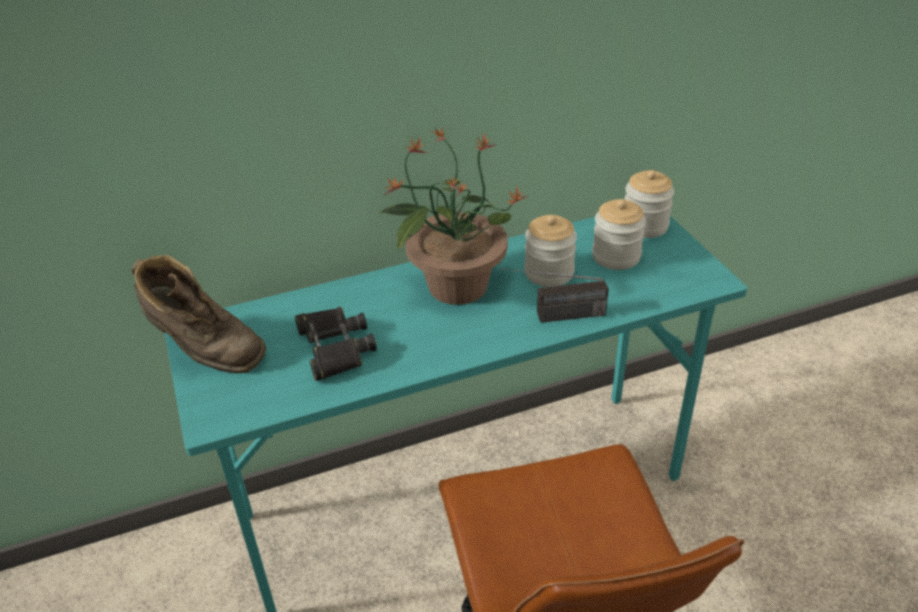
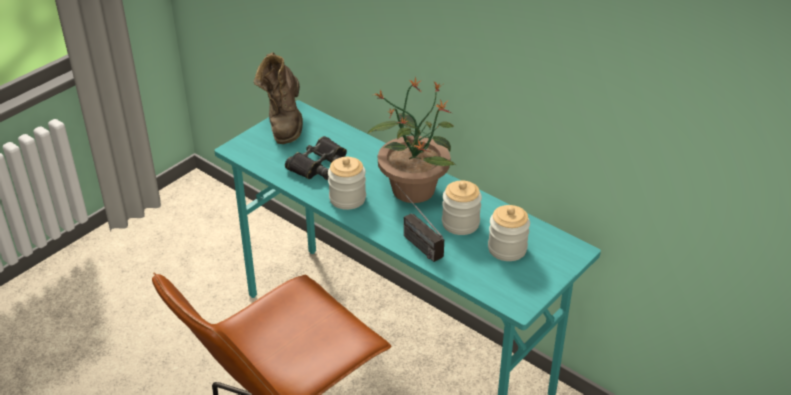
camera: 60 degrees right, 0 degrees up
(645, 226) = (560, 253): jar -> jar (347, 198)

